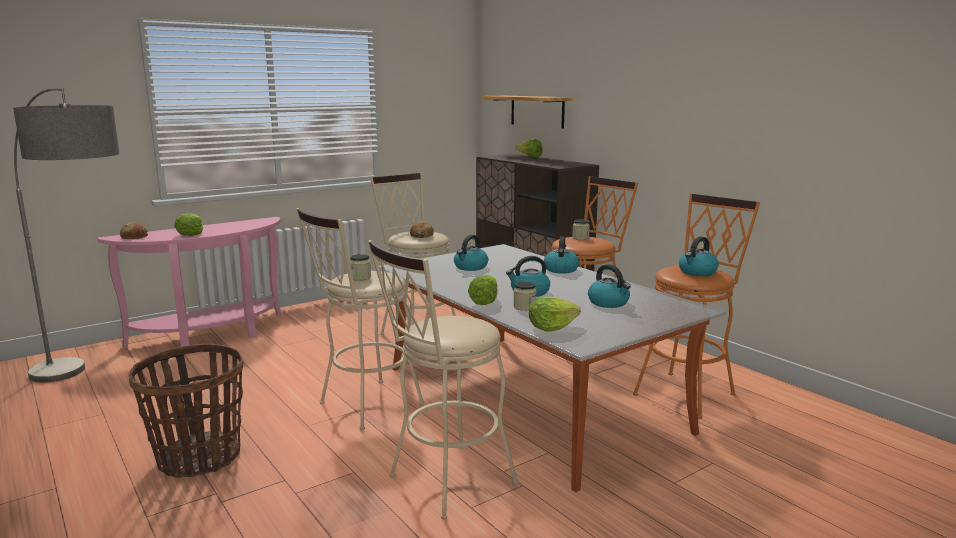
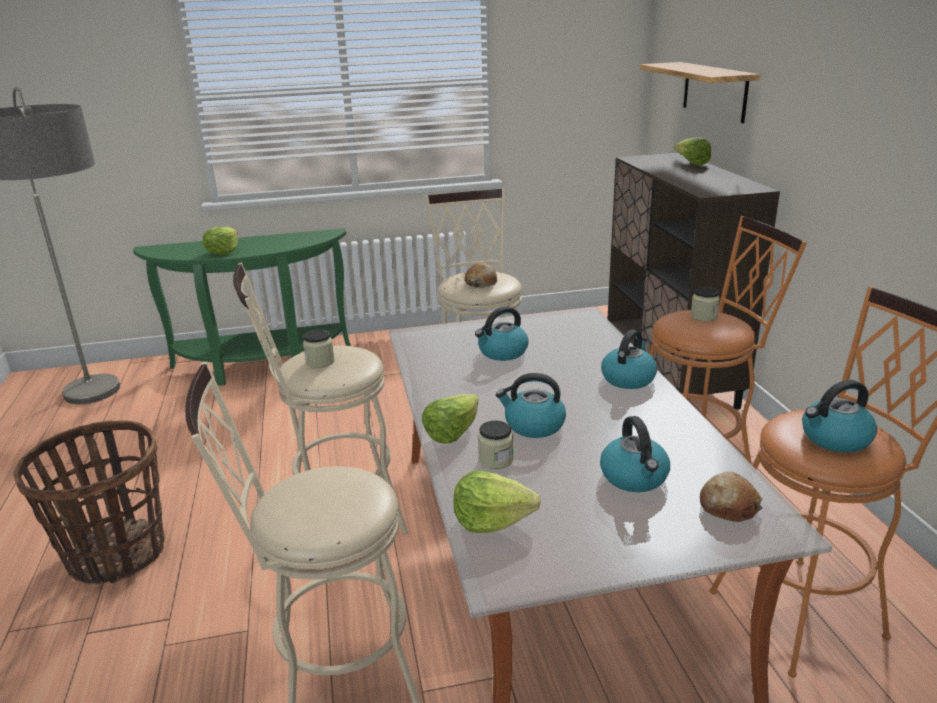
camera: 25 degrees right, 10 degrees up
(135, 237) = (167, 250): bread -> bread (728, 506)
(212, 336) = (261, 366): pink console table -> green console table

